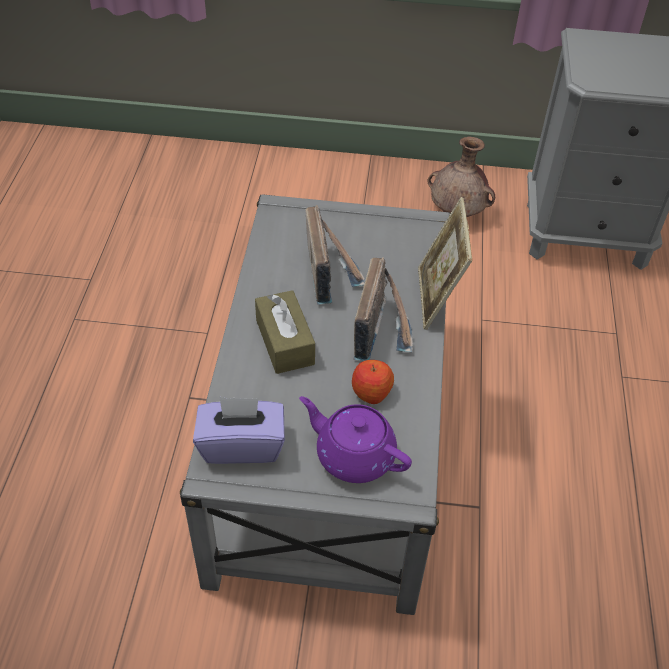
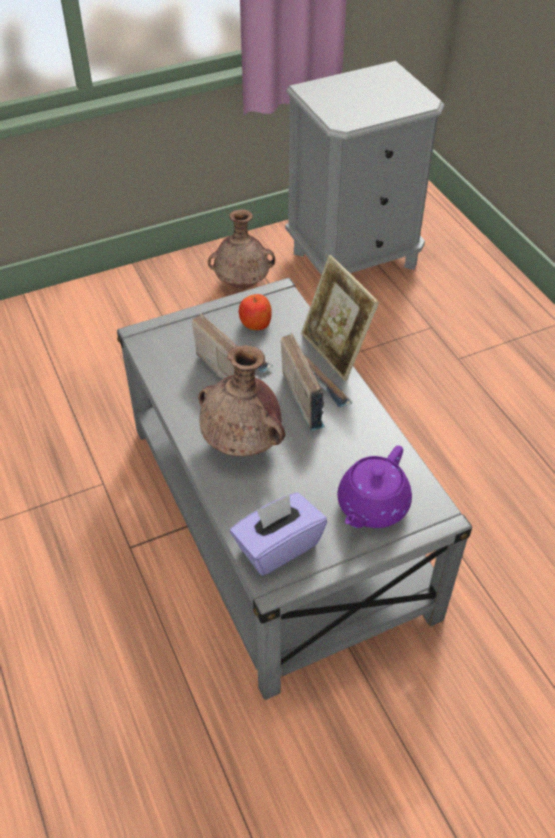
camera: 30 degrees left, 0 degrees up
(285, 342) = (243, 444): brown tissue box -> brown vase
(353, 455) = (371, 506): purple teapot -> purple teapot turned 60 degrees counterclockwise
(371, 392) = (344, 450): apple -> apple (255, 323)

